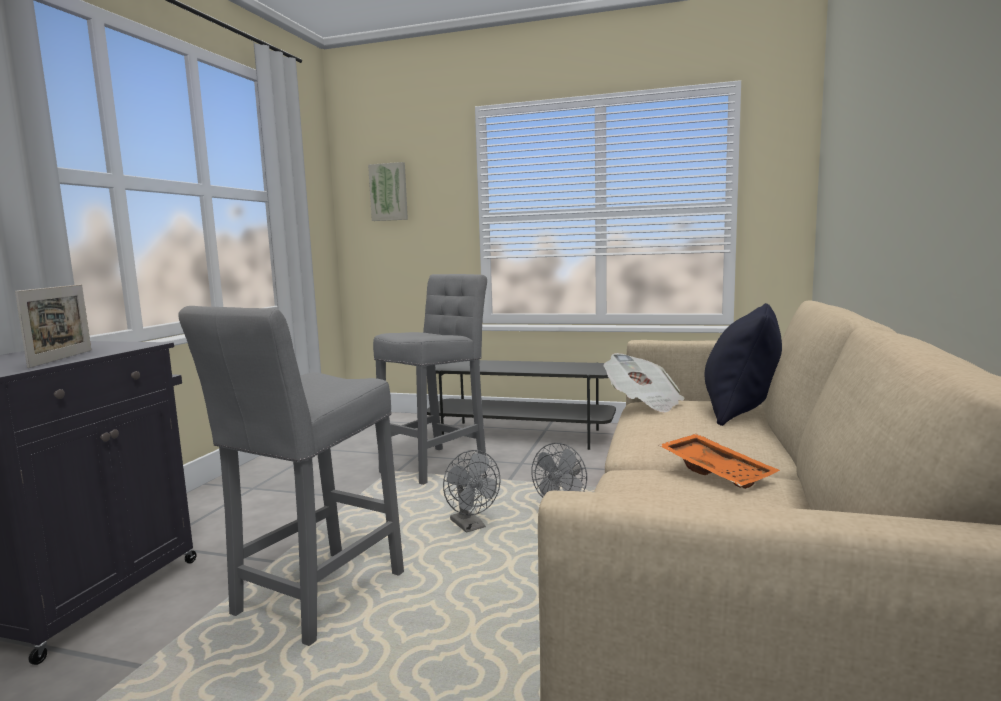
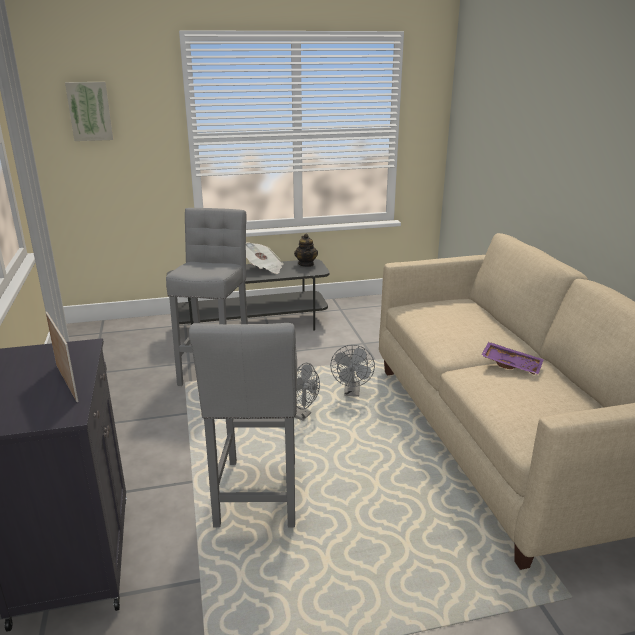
camera: 30 degrees left, 15 degrees up
(594, 366) = (306, 264): none -> teapot
(643, 403) = (412, 311): newspaper -> newspaper (263, 268)
(717, 472) = (511, 364): orange tray -> purple tray
(740, 412) = (472, 311): black pillow -> none

